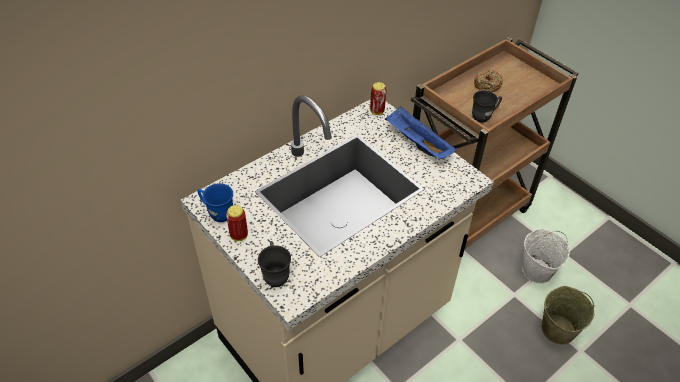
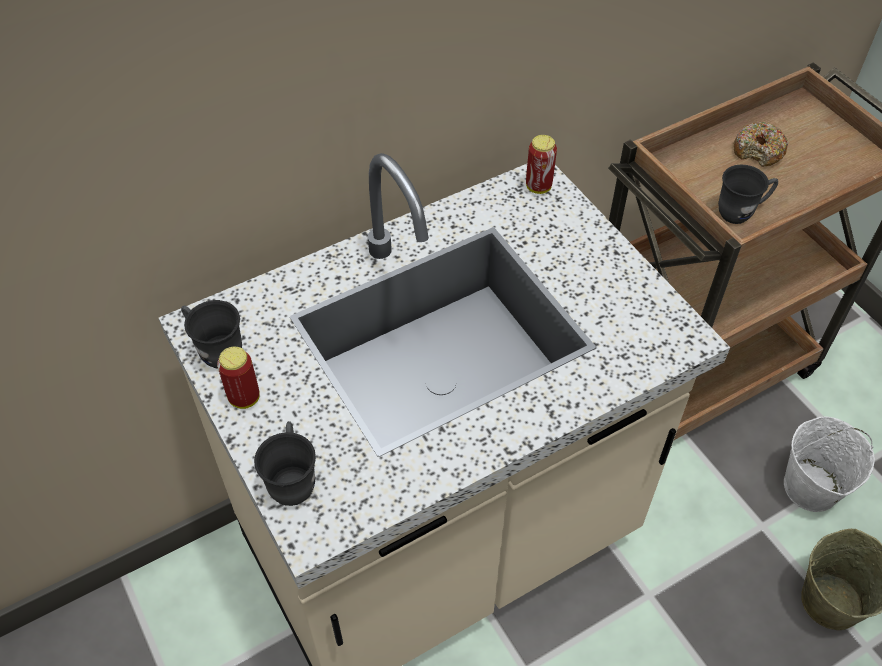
camera: 10 degrees right, 5 degrees up
(217, 213) = (215, 350): blue mug -> grey mug
(416, 143) = (599, 256): blue tray -> none

